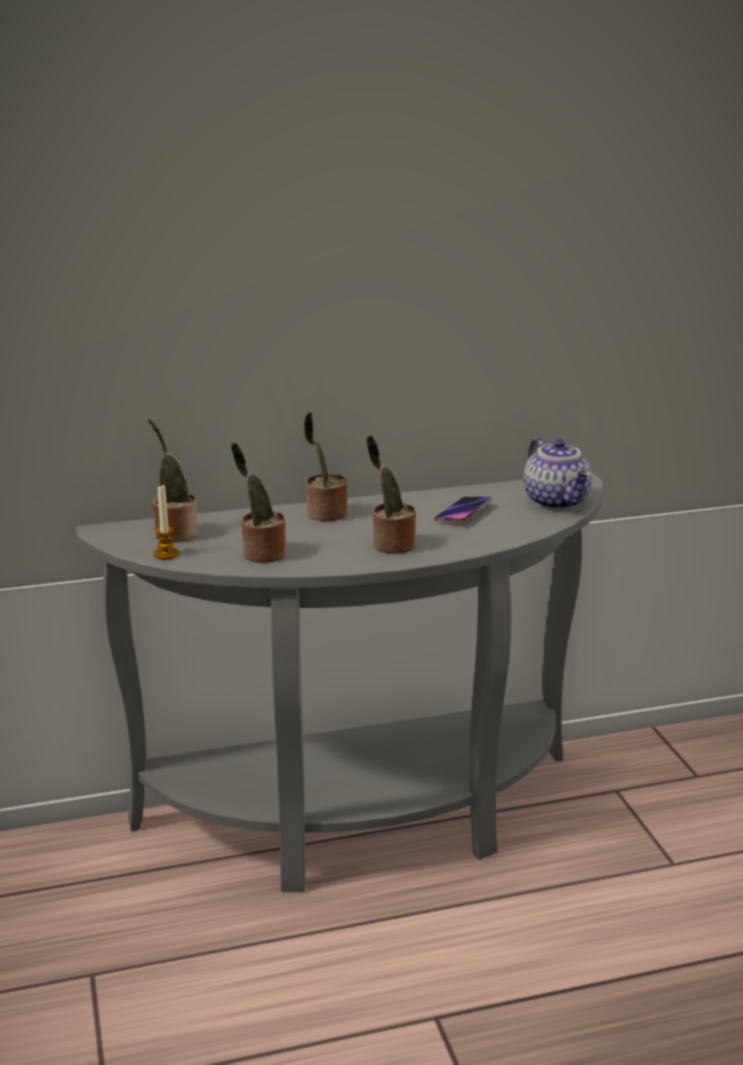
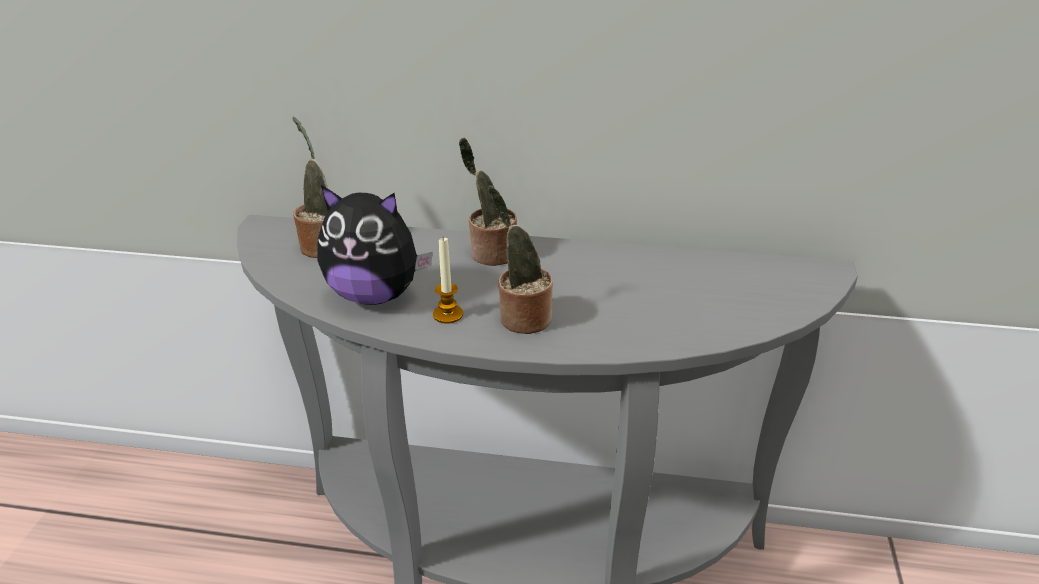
camera: 25 degrees right, 10 degrees up
(166, 554) = (286, 271): candle -> candle (448, 315)
(261, 554) = (375, 295): potted plant -> plush toy
(463, 513) = (644, 289): phone -> none
(558, 502) = (774, 298): teapot -> none

